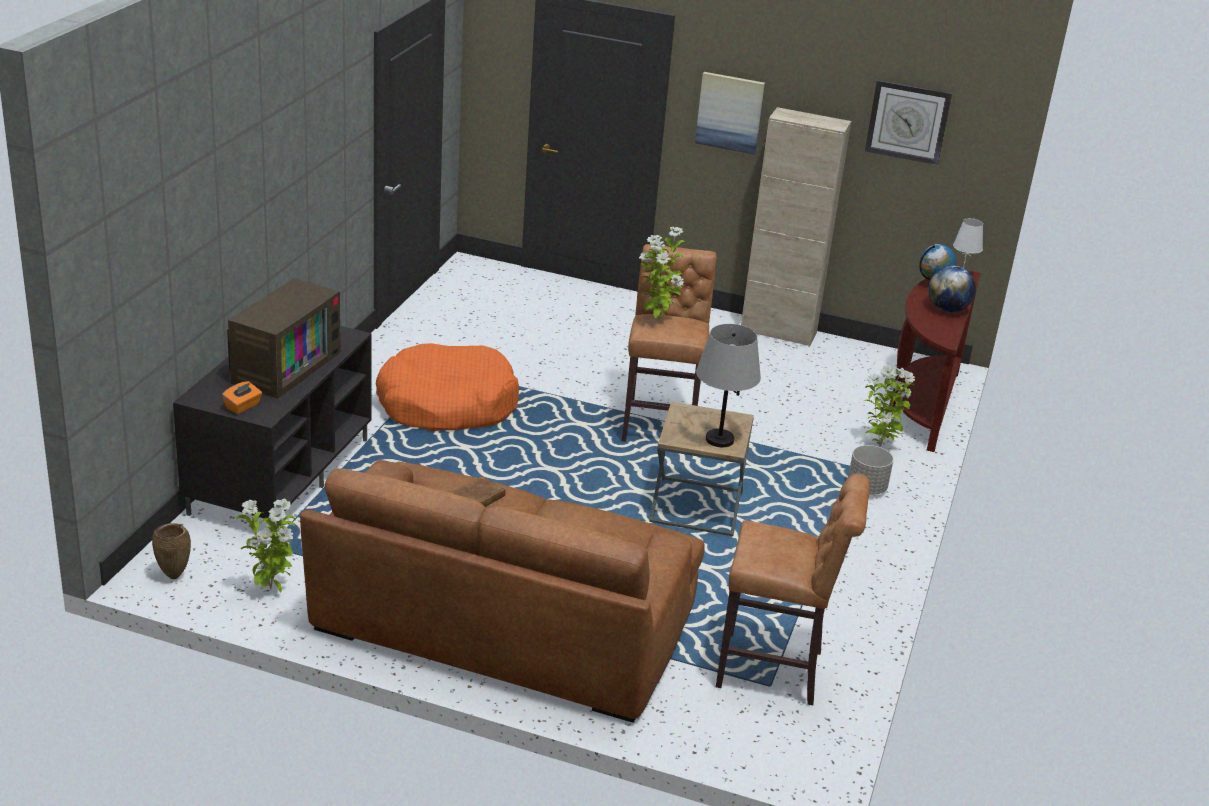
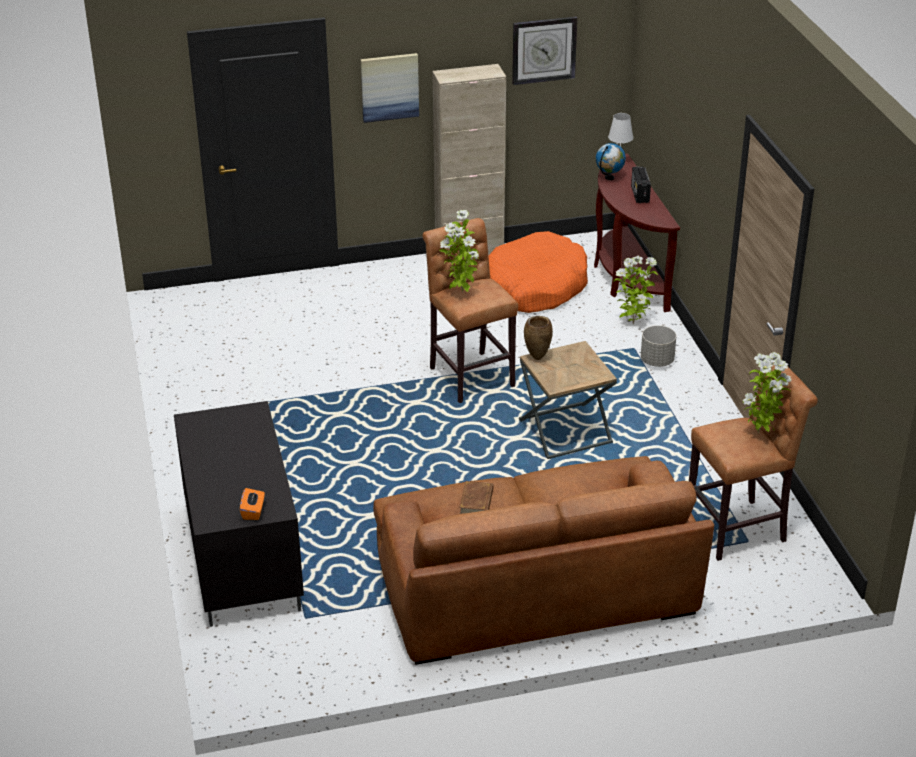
camera: 30 degrees left, 5 degrees up
(174, 576) = (262, 680): brown vase -> brown vase (537, 357)
(272, 590) = (348, 651): potted plant -> potted plant (759, 433)
(284, 366) = (239, 461): television -> none
(446, 404) = (298, 433): orange dog bed -> orange dog bed (534, 287)
(719, 439) = (585, 372): grey table lamp -> none
(947, 309) = (640, 195): globe -> radio

